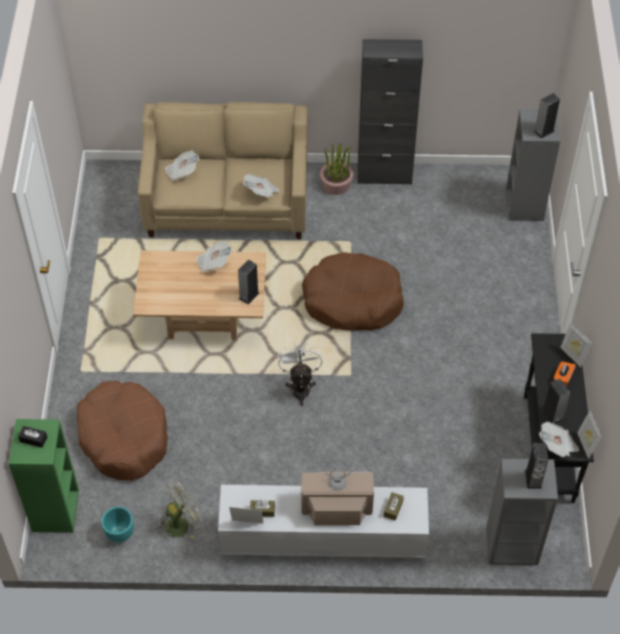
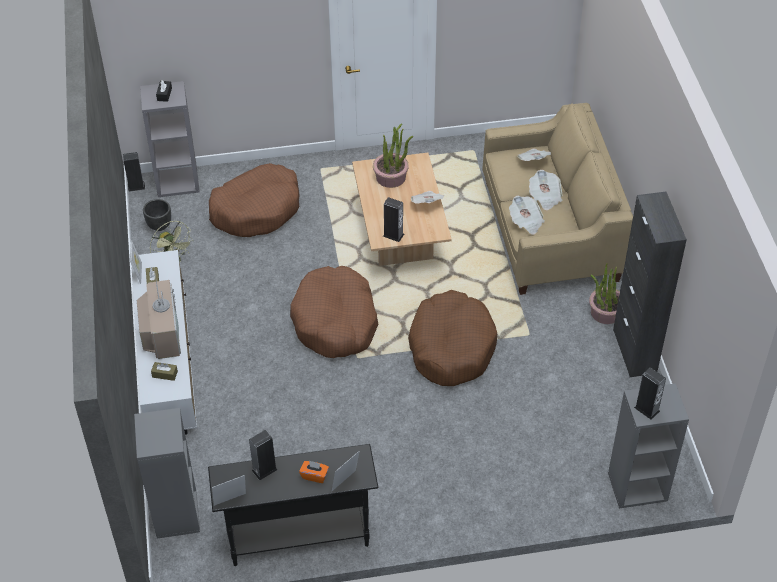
camera: 80 degrees right, 5 degrees down
(55, 510) = (178, 182): green bookcase -> grey bookcase
(119, 534) = (159, 226): turquoise planter -> black planter
(167, 285) = (391, 177): none -> potted plant
(300, 386) = (335, 322): white fan -> brown dog bed
(533, 479) = (157, 435): speaker -> speaker (136, 186)
(557, 446) = (226, 477): newspaper -> newspaper (545, 197)

